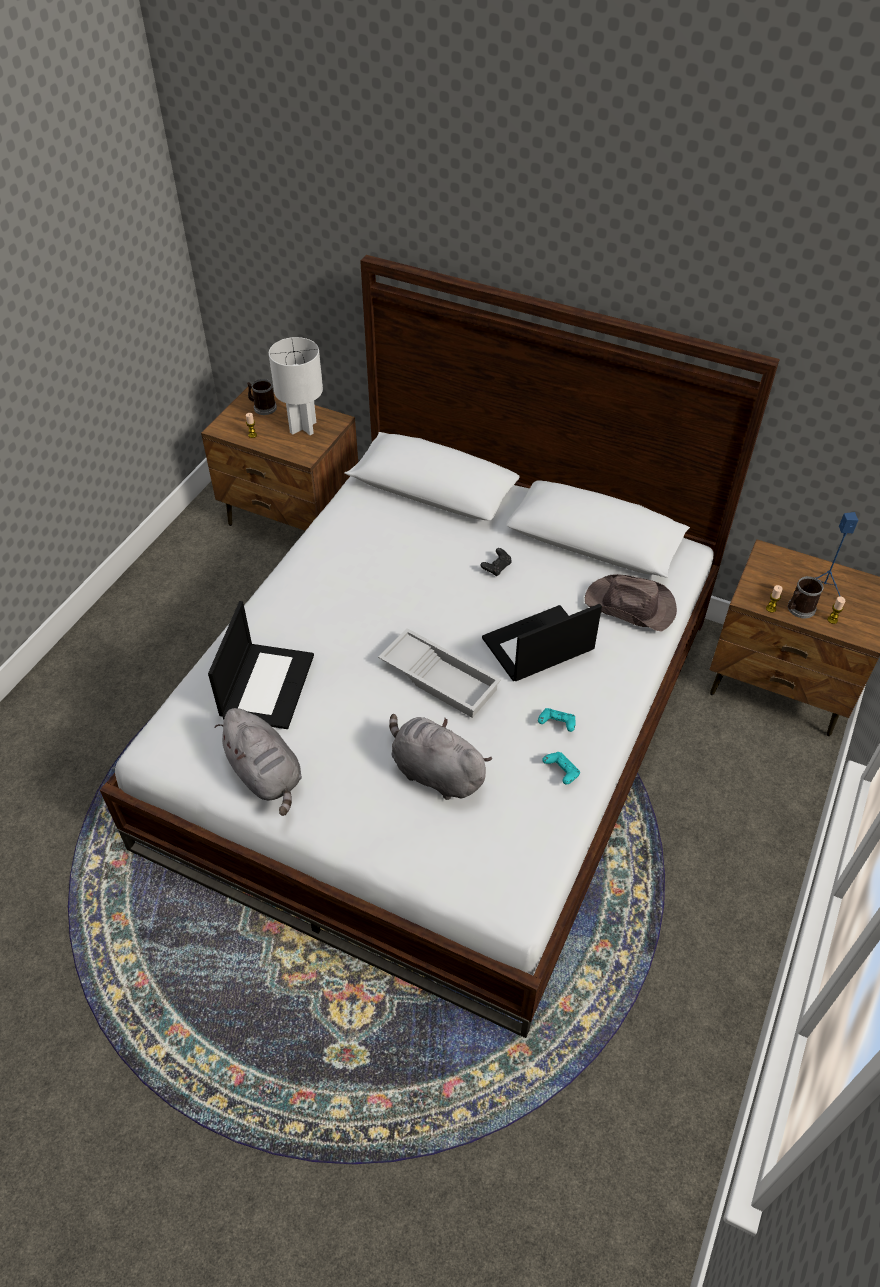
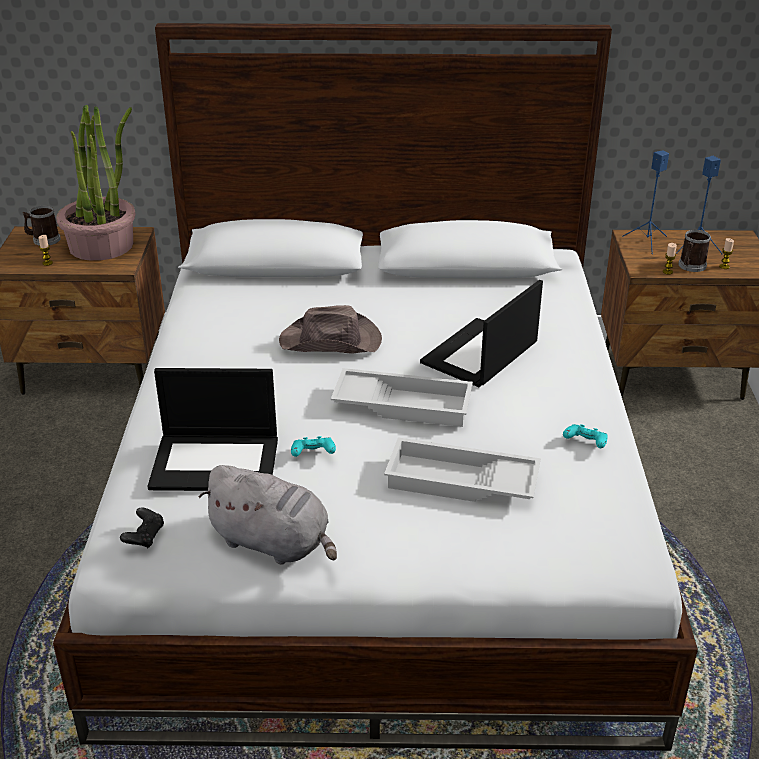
camera: 25 degrees left, 15 degrees down
(267, 685) = (217, 462): laptop -> laptop turned 105 degrees clockwise
(303, 427) = (102, 245): white table lamp -> potted plant
(435, 772) = (460, 483): grey plush toy -> white tray
(496, 567) = (389, 308): black game controller -> black game controller (144, 536)
(557, 724) = (549, 408): turquoise game controller -> turquoise game controller (313, 455)
(630, 606) = (542, 303): brown hat -> brown hat (331, 342)
(778, 565) = (647, 242): none -> blue speaker

